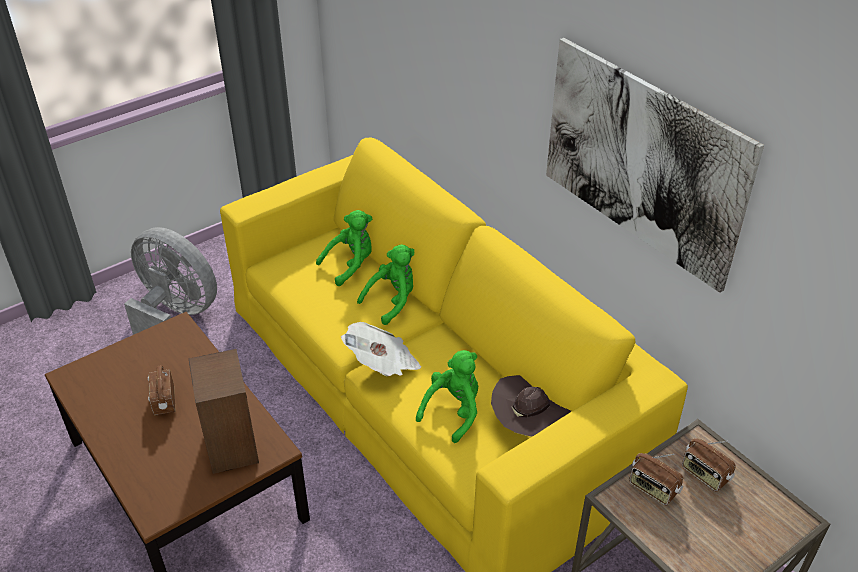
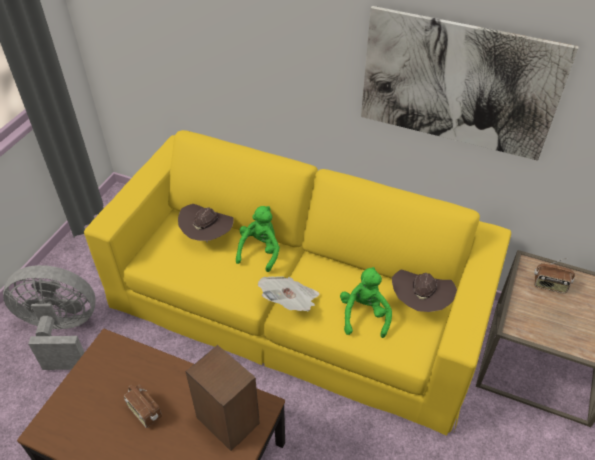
camera: 30 degrees left, 5 degrees up
(351, 265) = (208, 236): green plush toy -> brown hat
(652, 489) = (530, 309): radio -> none

